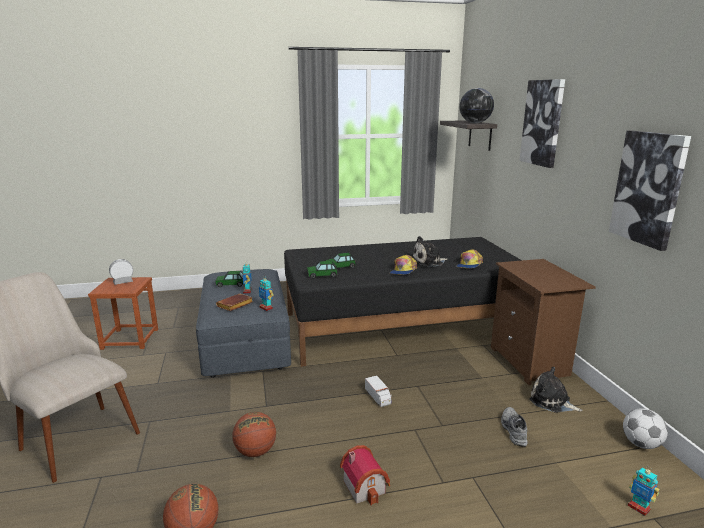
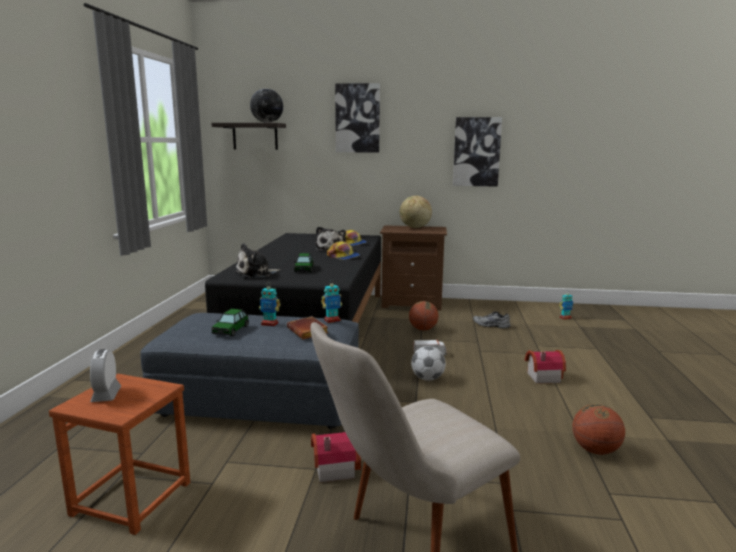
camera: 70 degrees left, 5 degrees down
(158, 388) = (333, 468): none -> toy house
(255, 451) = (490, 414): basketball -> basketball (423, 329)
(322, 275) = (320, 276): toy car -> none
(552, 401) = (464, 310): plush toy -> plush toy (256, 274)
(553, 272) = (415, 227): none -> globe
(641, 444) = (514, 304): football -> football (427, 378)

